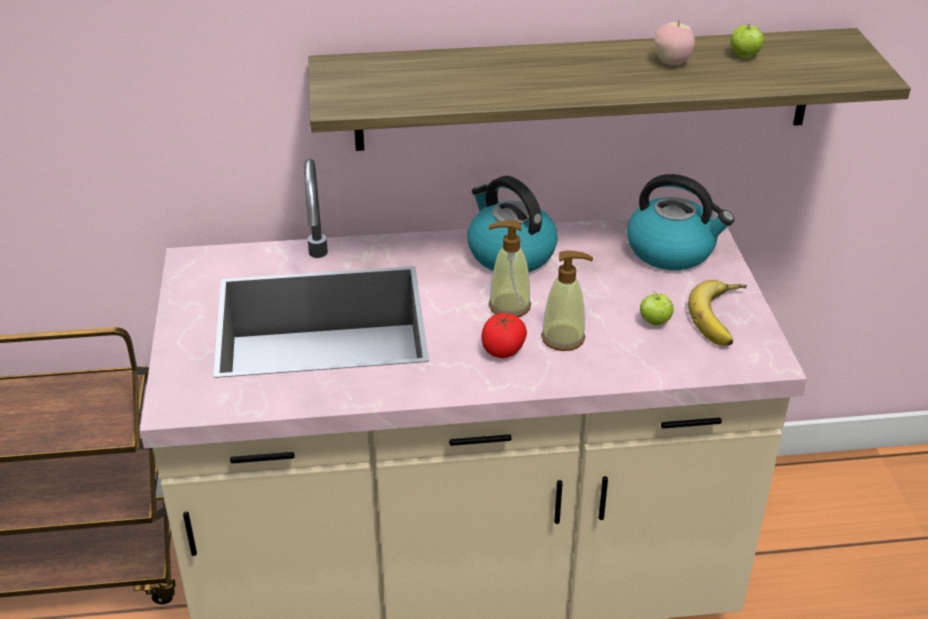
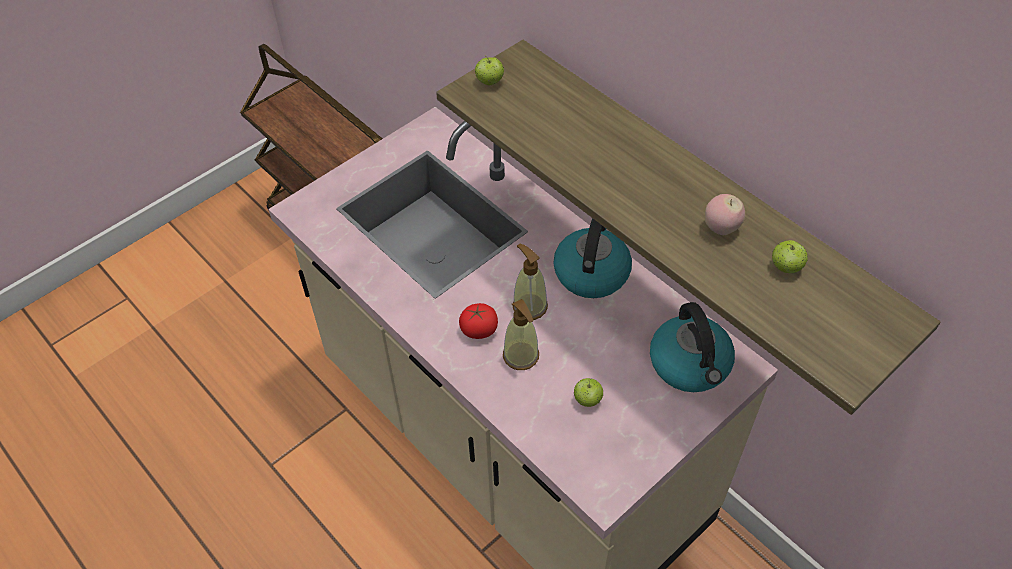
camera: 55 degrees right, 15 degrees up
(342, 90) = (489, 82): none -> apple
(724, 318) = (632, 441): banana -> none

